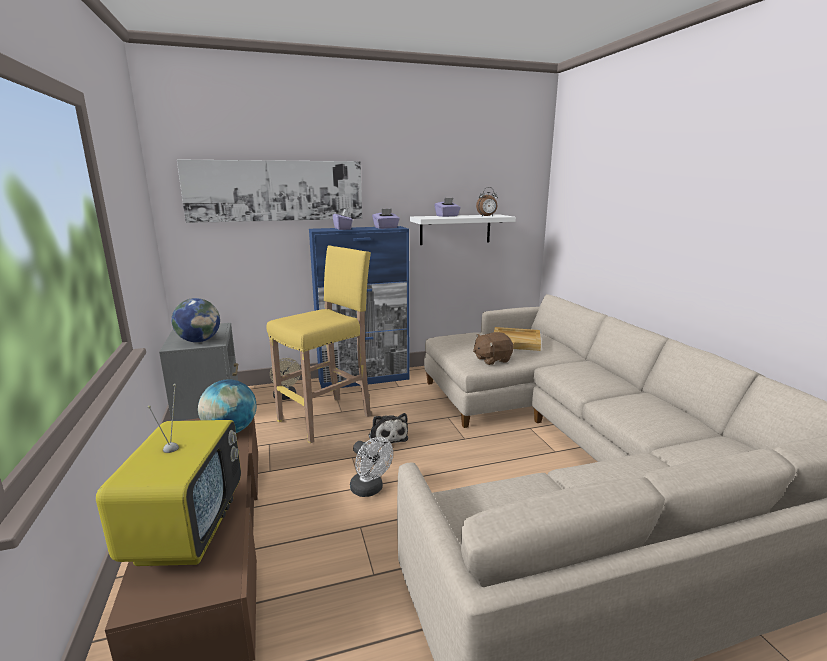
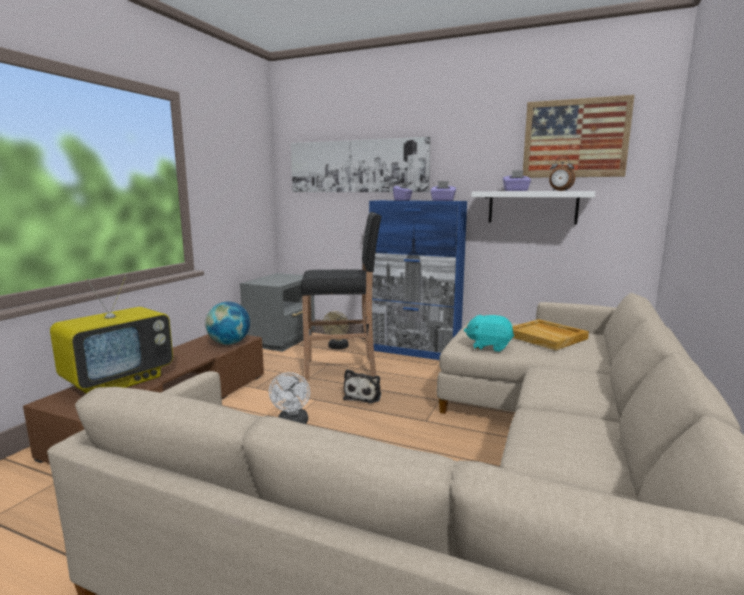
camera: 40 degrees right, 5 degrees down
(199, 341) = (271, 281): globe -> none
(326, 418) = (342, 369): yellow stool -> black stool
(485, 170) = (575, 138): none -> picture
(492, 359) = (489, 346): brown plush toy -> turquoise plush toy

